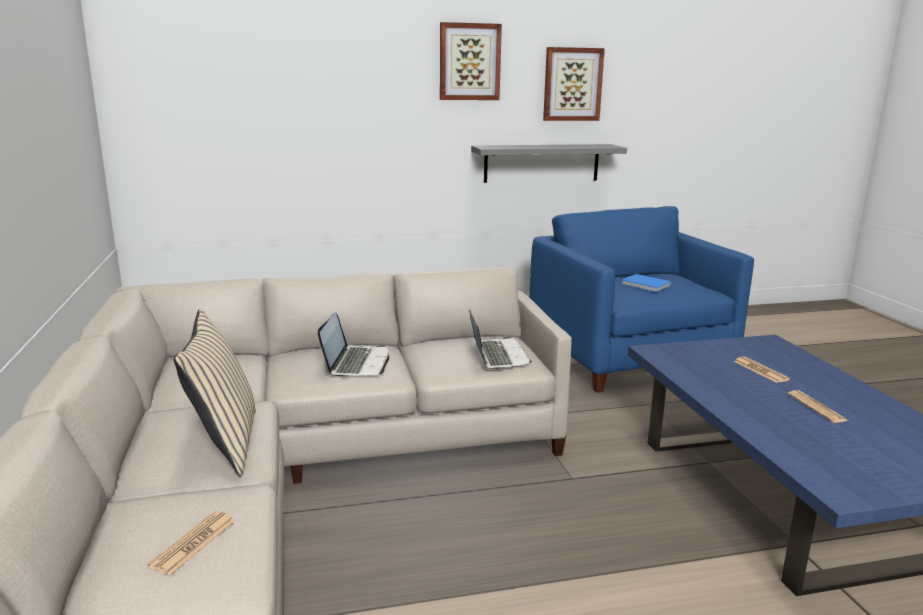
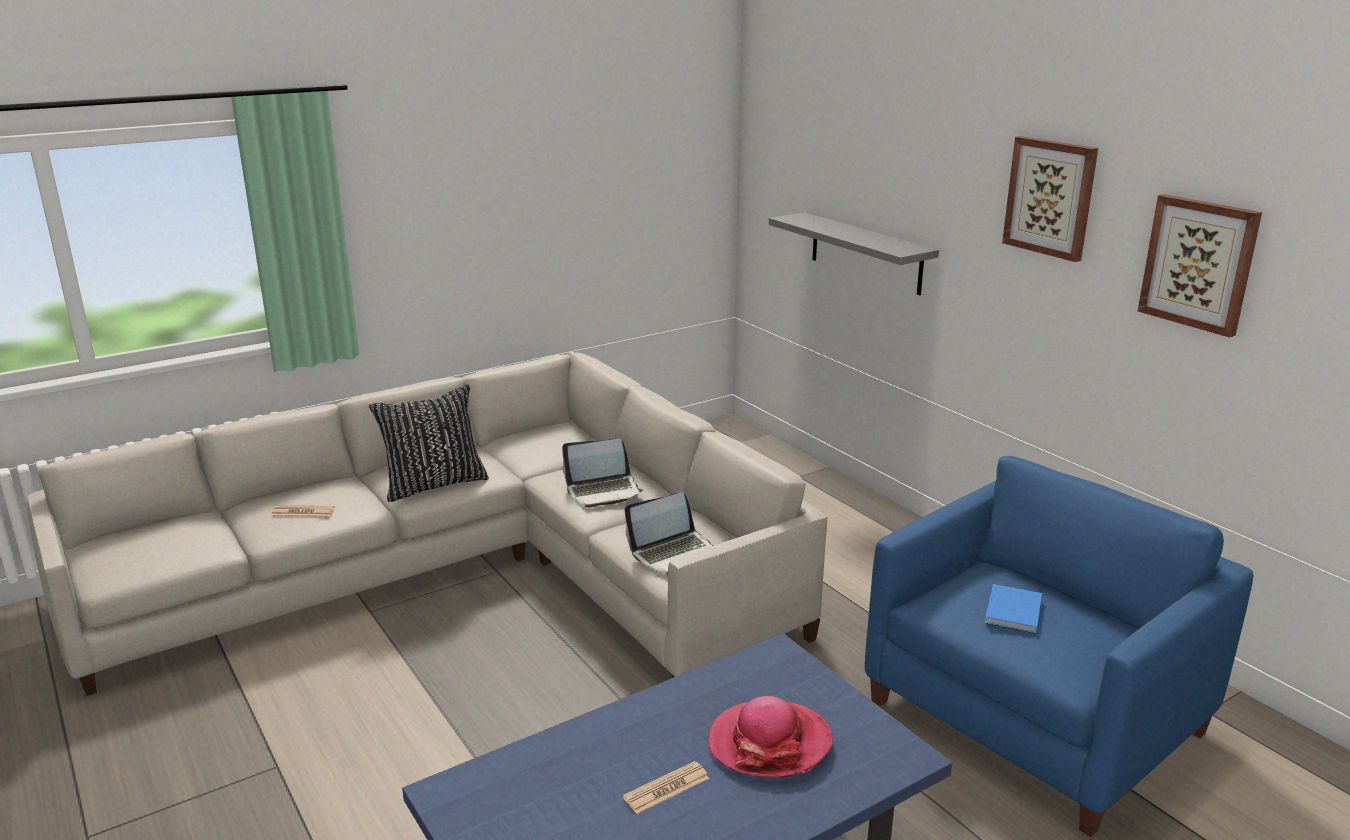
camera: 70 degrees right, 5 degrees up
(225, 443) = (434, 484): beige pillow -> black pillow
(541, 163) = (1132, 376): grey shelf -> grey shelf (865, 253)
(760, 370) = (769, 743): newspaper -> hat

